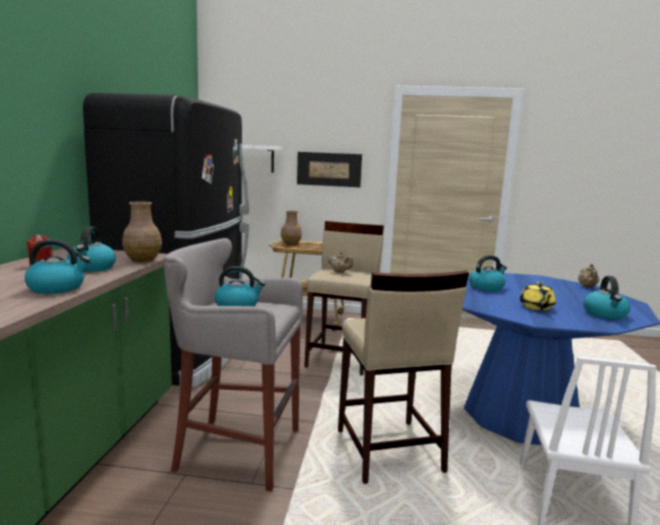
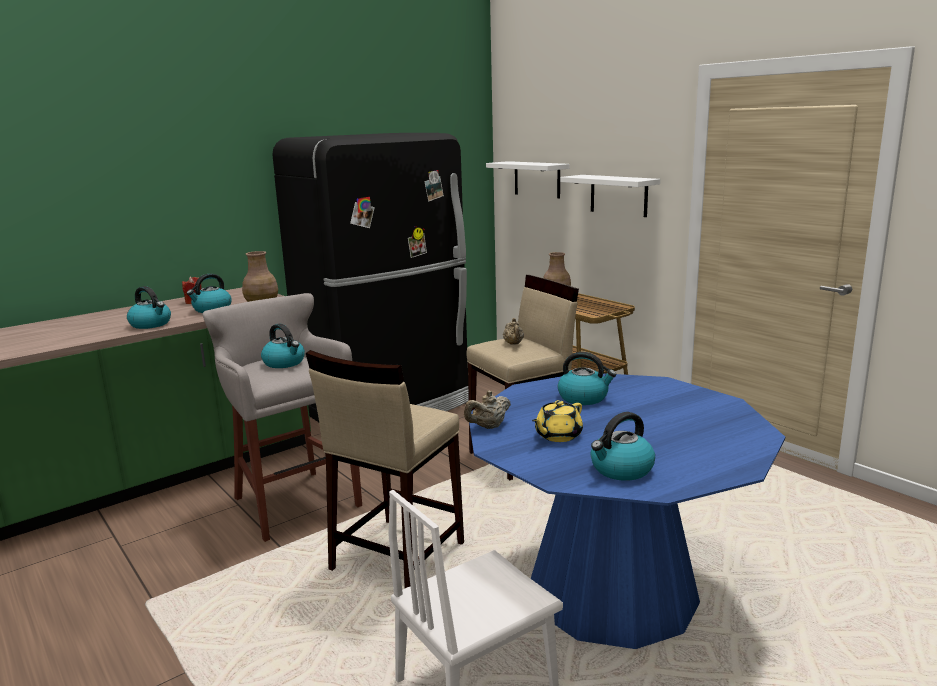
camera: 45 degrees right, 5 degrees up
(329, 169) = (618, 195): picture -> white shelf
(587, 287) = (752, 432): beige teapot -> beige teapot (488, 427)

